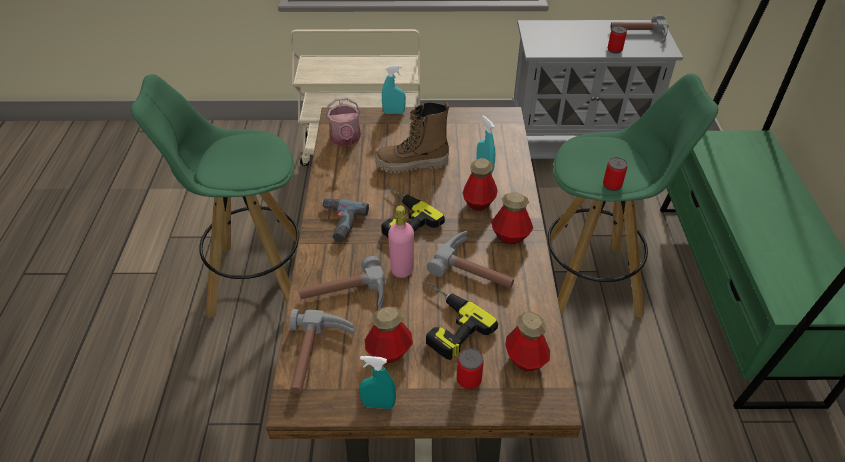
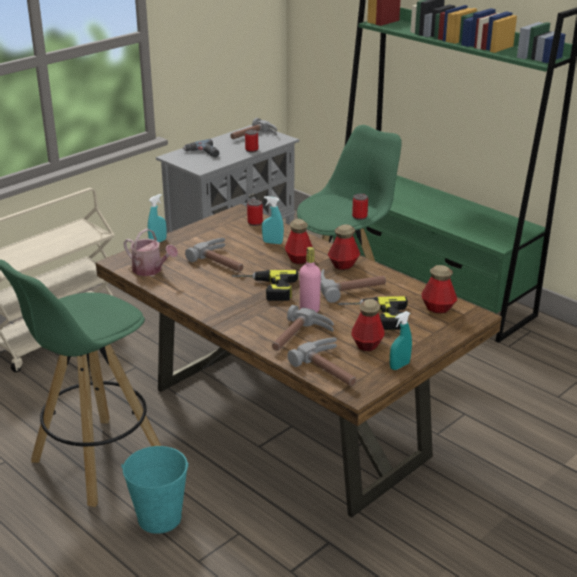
camera: 45 degrees left, 15 degrees down
(232, 361) = (159, 517): none -> turquoise bucket
(338, 223) = (229, 310): power drill -> power drill (202, 153)
(412, 165) = (223, 261): boot -> hammer
(468, 379) = (425, 331): can -> can (255, 223)

